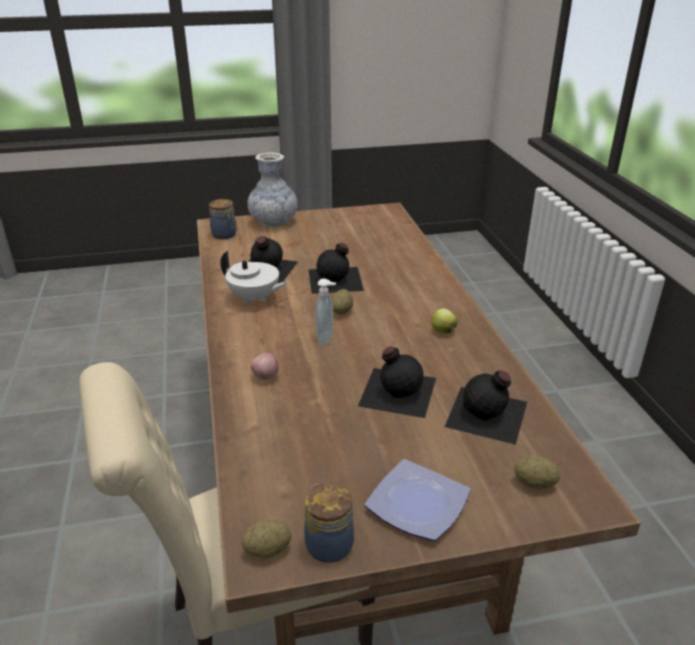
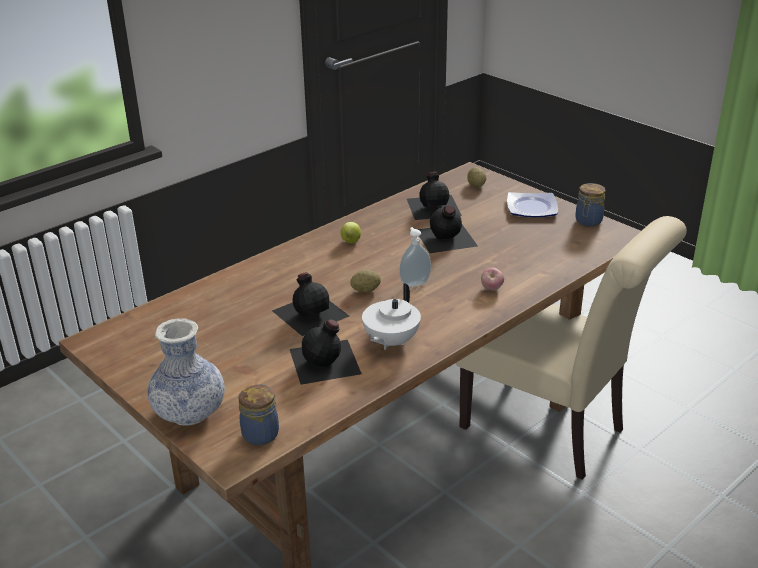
camera: 120 degrees left, 0 degrees up
(254, 299) = (390, 342): white teapot -> white teapot turned 150 degrees counterclockwise
(267, 550) = (614, 234): potato -> none

